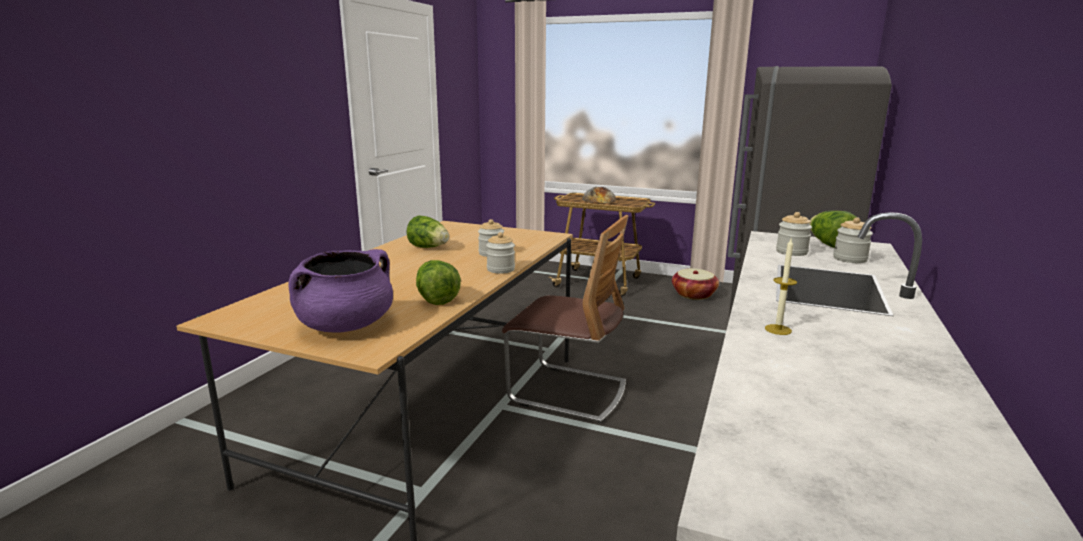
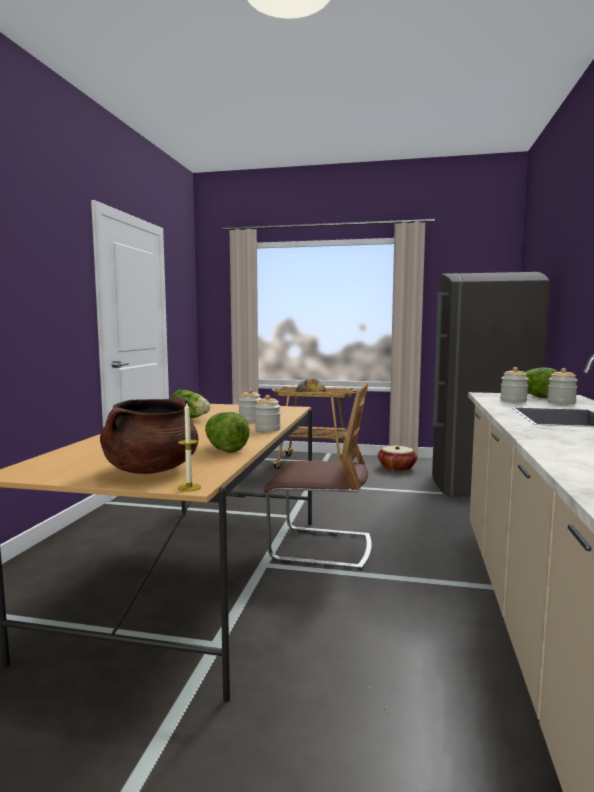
camera: 10 degrees left, 10 degrees down
(346, 325) = (152, 470): purple cooking pot -> brown cooking pot
(778, 329) = (556, 438): candle -> candle (189, 487)

